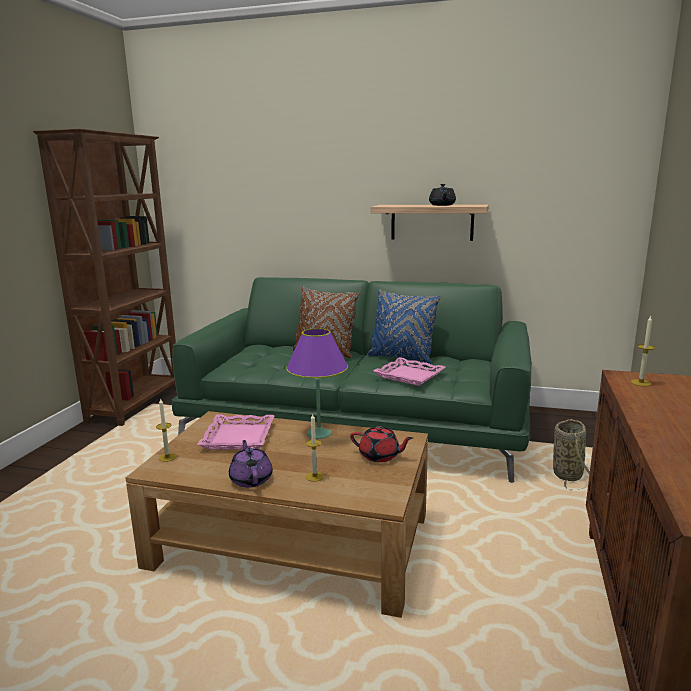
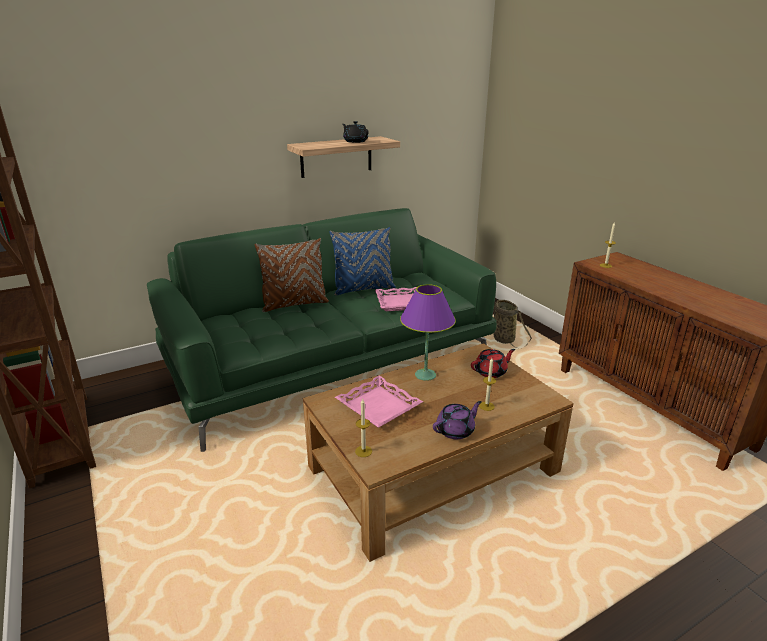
camera: 45 degrees left, 10 degrees up
(251, 479) = (456, 430): purple teapot -> purple teapot turned 120 degrees clockwise

